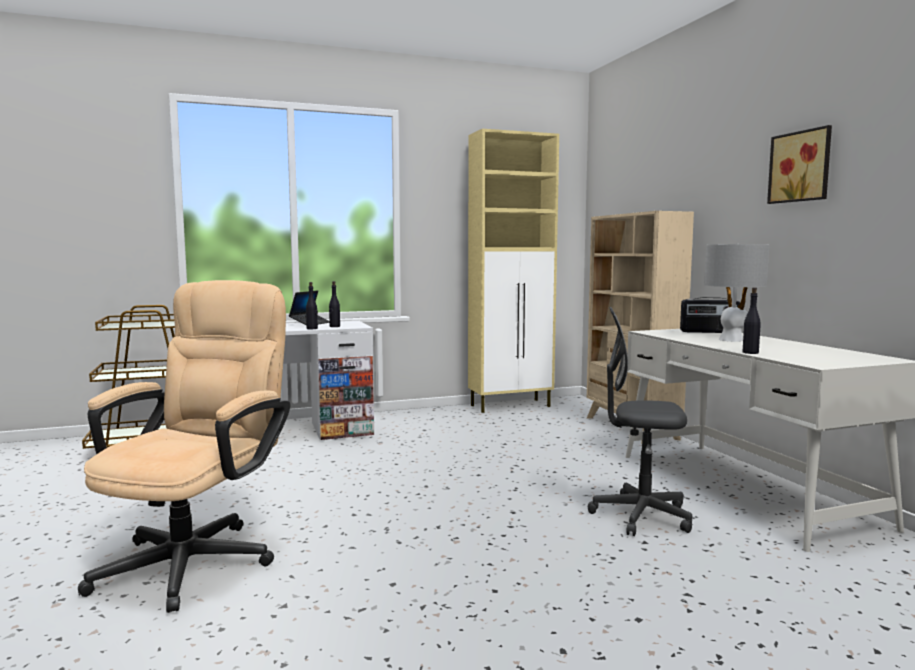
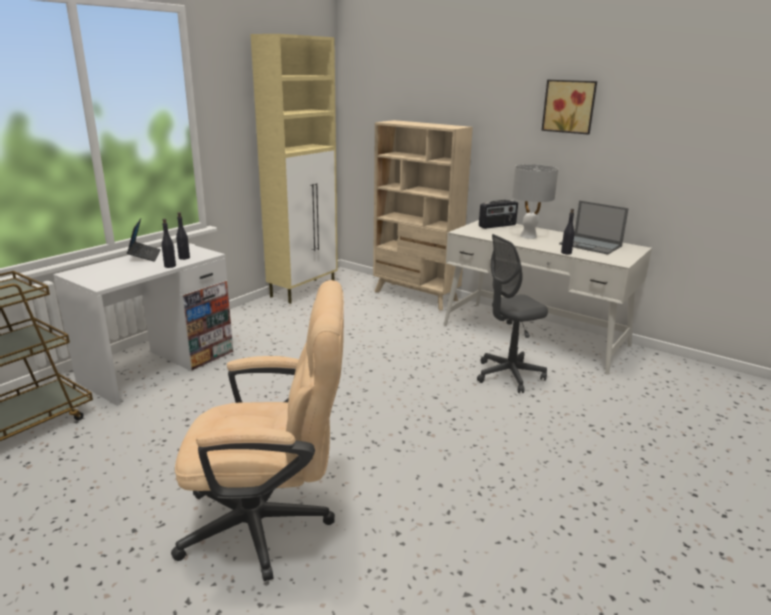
camera: 35 degrees left, 15 degrees up
(197, 557) = (270, 524): beige office chair -> beige office chair turned 105 degrees clockwise
(811, 352) = (591, 245): none -> laptop

